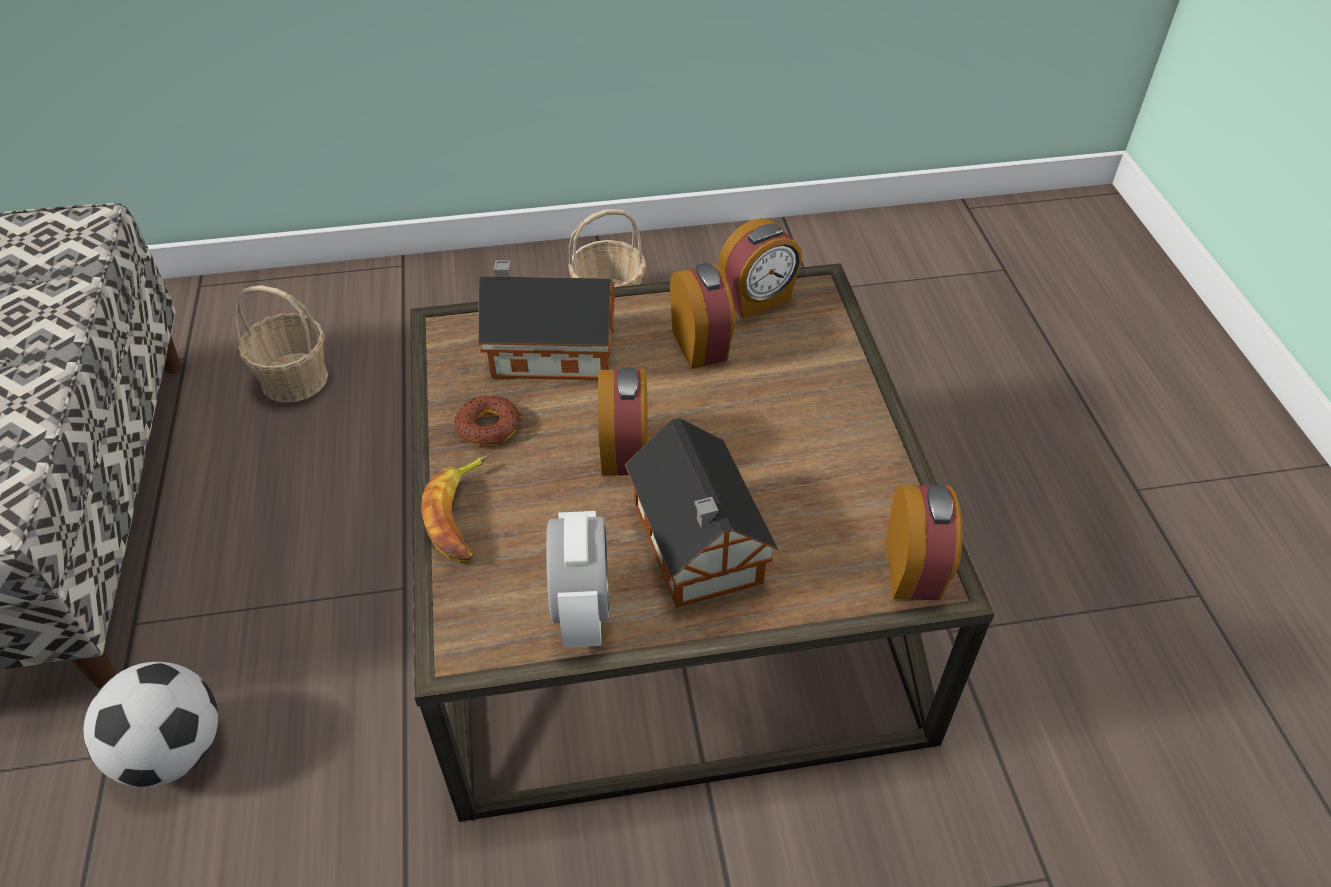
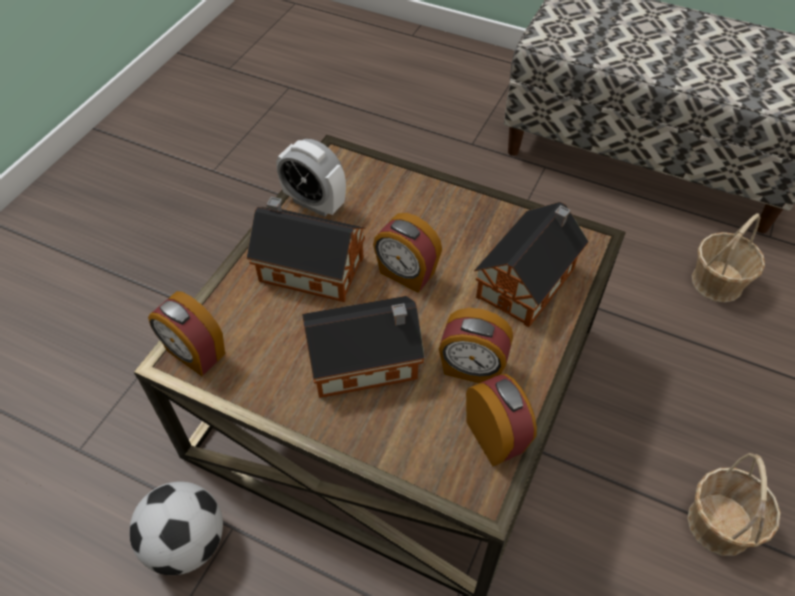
camera: 125 degrees right, 5 degrees up
(172, 751) = (456, 162): football -> football (187, 543)
(461, 515) = (418, 186): banana -> none
(489, 427) = (478, 224): donut -> none
(757, 300) = (496, 436): alarm clock -> alarm clock turned 150 degrees clockwise
(769, 421) = (367, 361): none -> toy house

